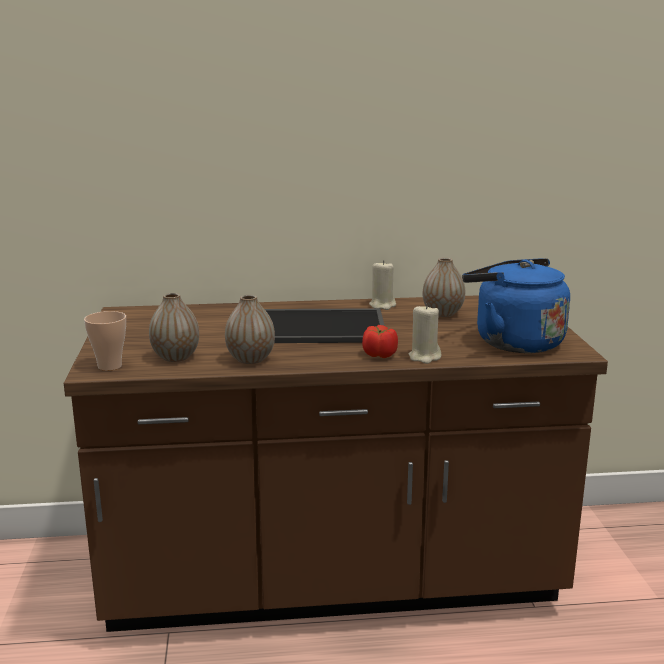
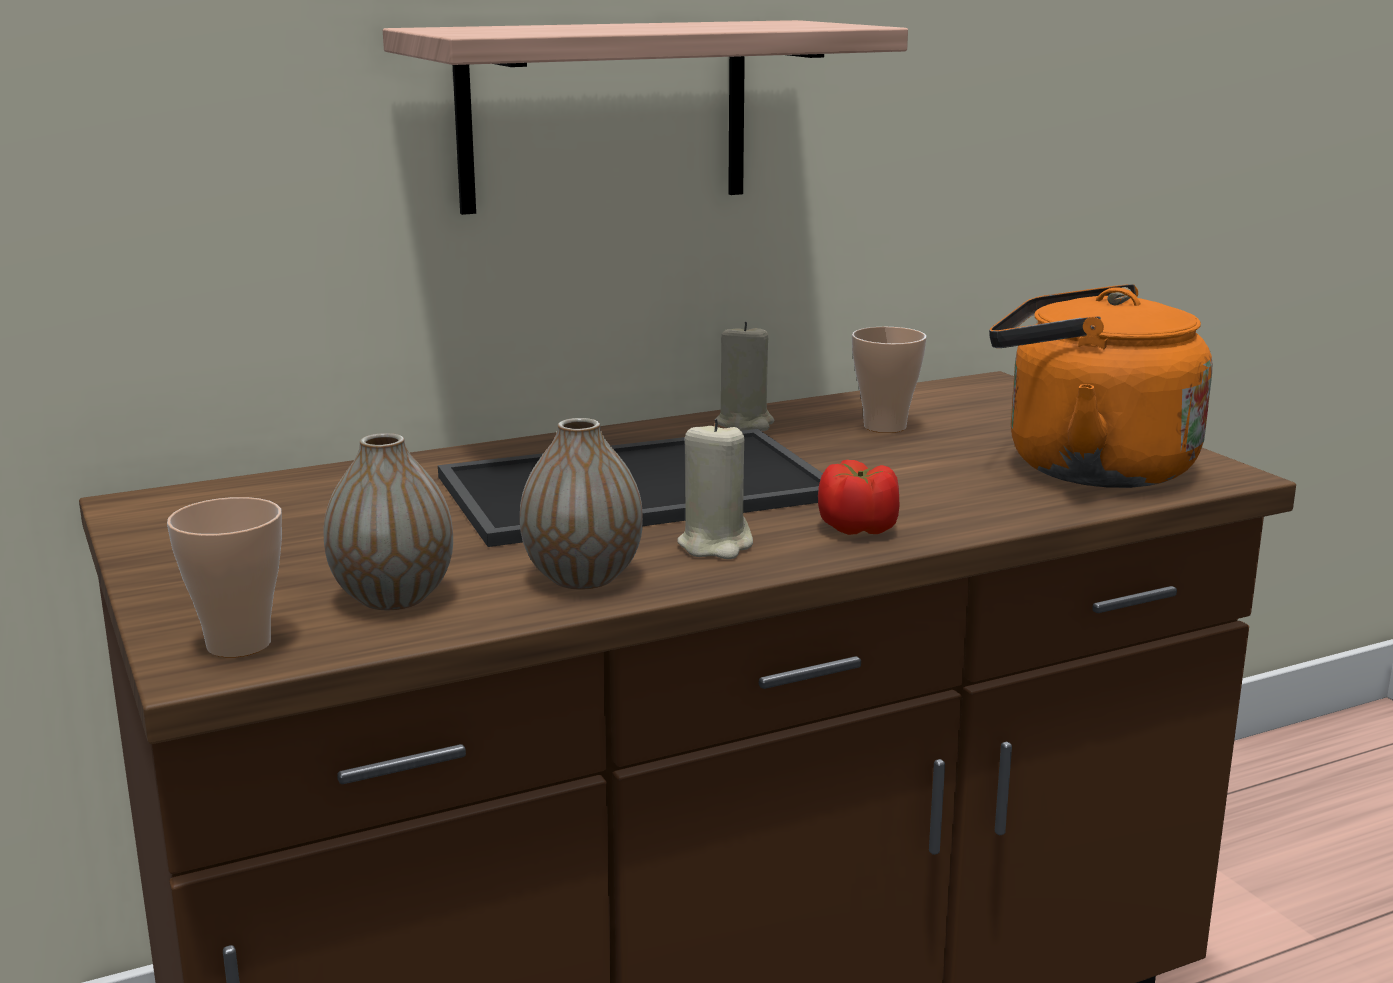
camera: 20 degrees left, 0 degrees up
(329, 165) = (604, 115): none -> shelf
(424, 357) = (955, 521): beige candle -> beige candle (715, 545)
(442, 313) = (885, 427): vase -> cup
(513, 342) = (1086, 467): blue kettle -> orange kettle

